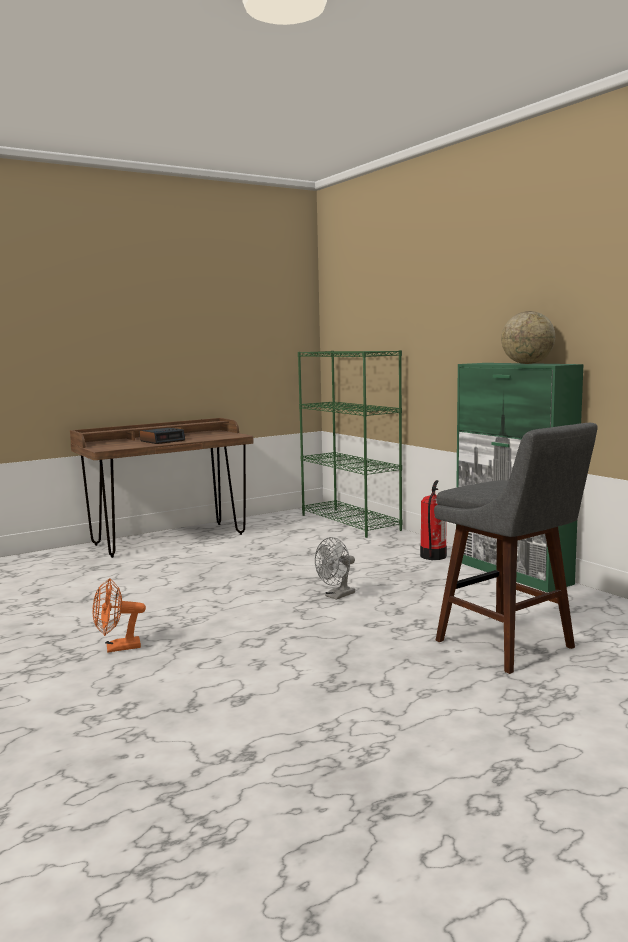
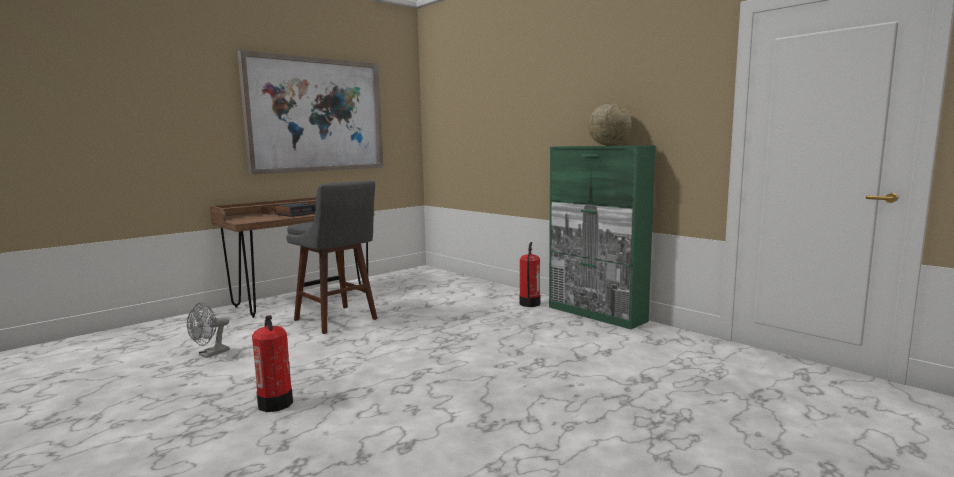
camera: 10 degrees left, 0 degrees up
(117, 648) = (275, 403): orange fan -> fire extinguisher
(190, 324) = (316, 115): none -> picture
(337, 596) = (462, 342): grey fan -> grey fan (210, 354)
(350, 522) = (453, 279): green bookcase -> none
(509, 646) = (621, 377): grey stool -> grey stool (338, 320)

